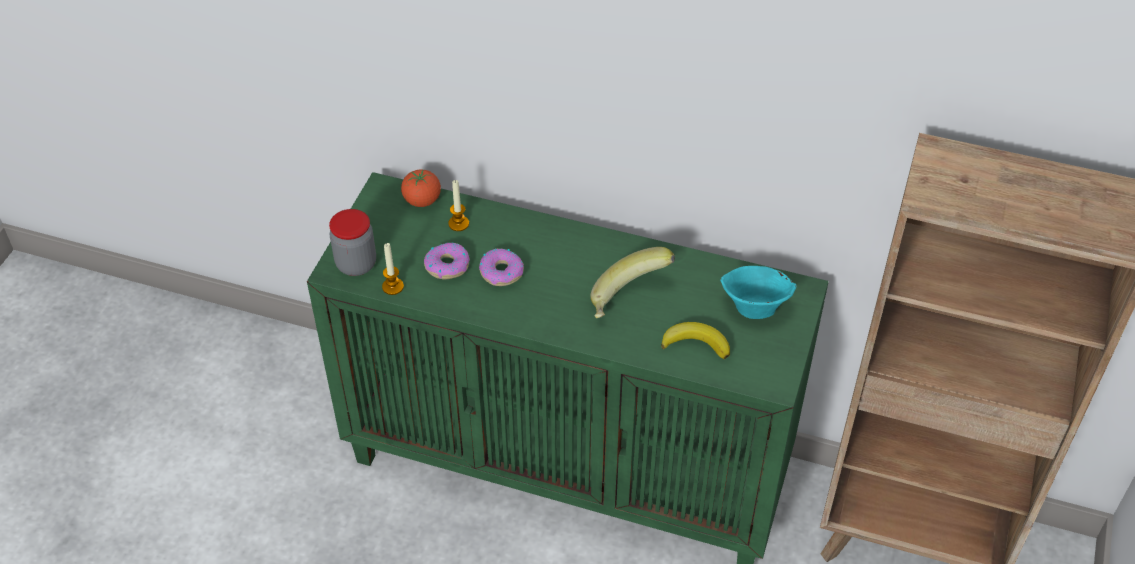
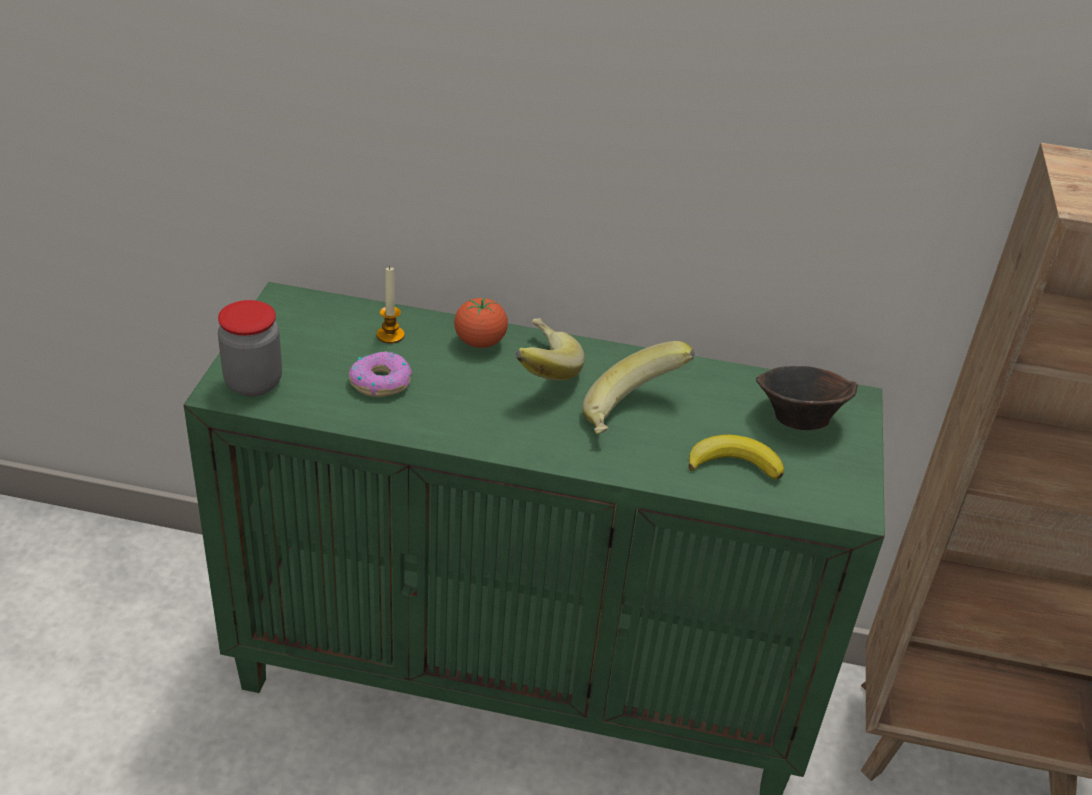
camera: 10 degrees left, 10 degrees down
(393, 287) = (307, 408): candle -> none
(422, 201) = (338, 311): tomato -> tomato (480, 342)
(501, 272) = (455, 387): donut -> none
(565, 258) = (538, 370): none -> banana
(754, 306) = (797, 419): turquoise bowl -> brown bowl

